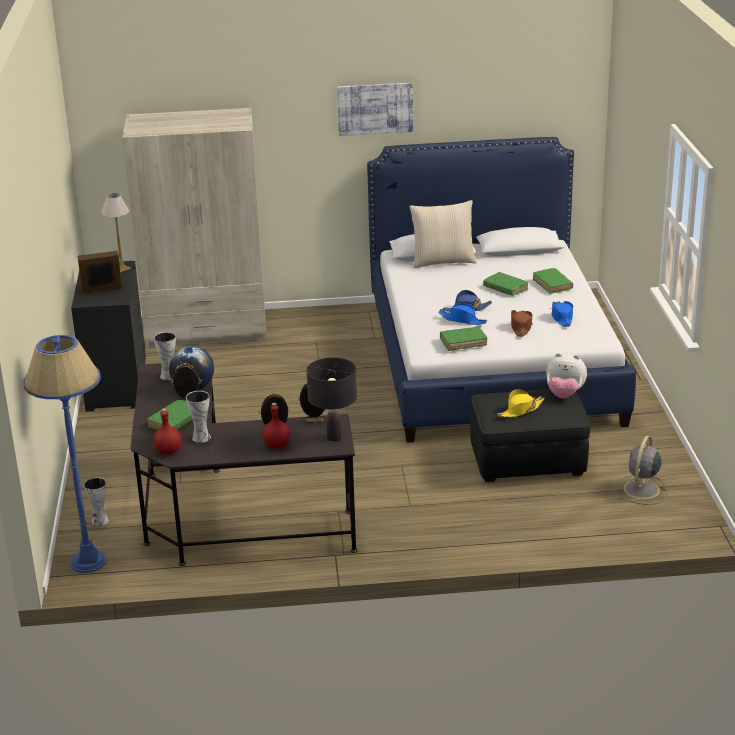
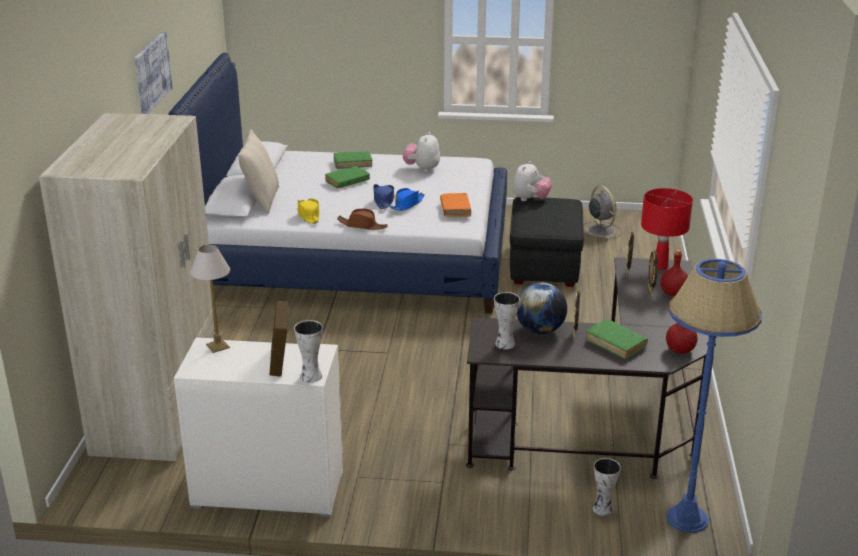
camera: 80 degrees left, 0 degrees up
(115, 384) = (268, 490): black dresser -> white dresser
(201, 437) = (652, 331): vase -> vase (310, 376)
(334, 437) = (660, 266): black table lamp -> red table lamp
(463, 342) = (455, 209): green book -> orange book
(521, 327) = (432, 185): brown hat -> brown hat (362, 225)
(521, 410) = (555, 216): yellow hat -> yellow hat (308, 215)
(562, 317) = (422, 169): blue hat -> plush toy
(641, 490) = (600, 230): grey fan -> grey fan turned 150 degrees counterclockwise

